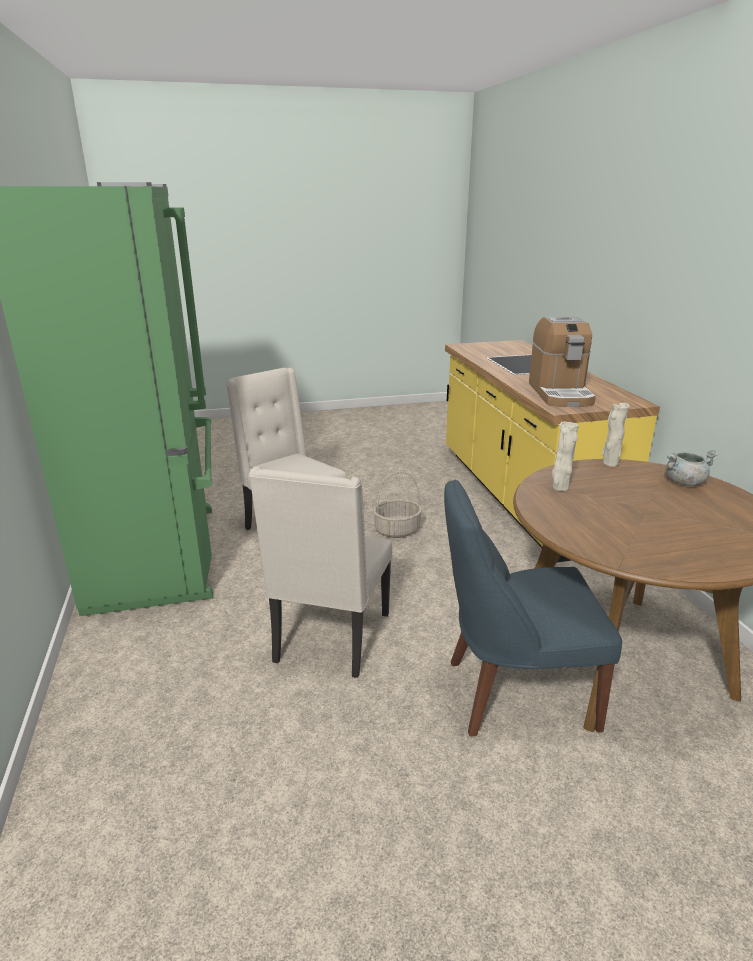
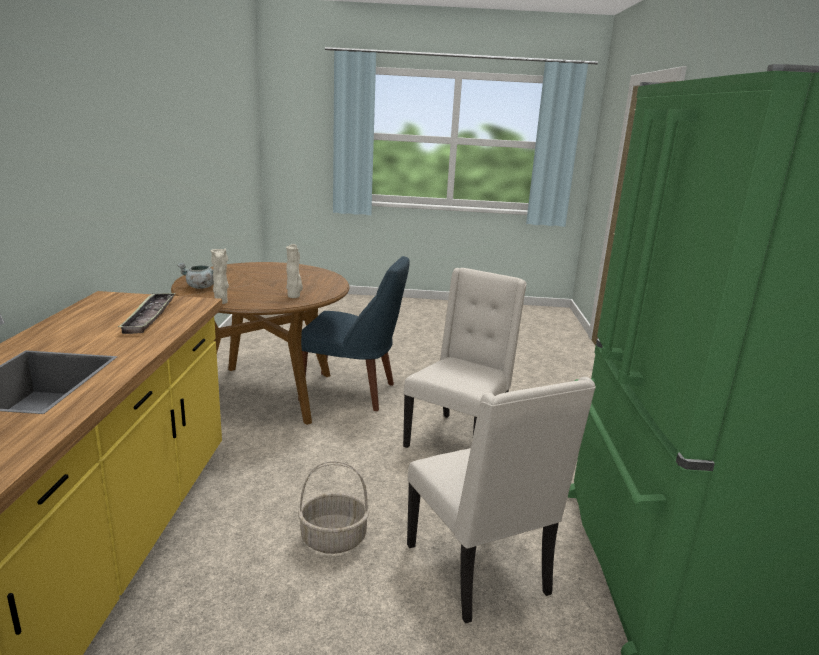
camera: 165 degrees left, 5 degrees down
(560, 393) = (149, 317): coffee machine -> tray

